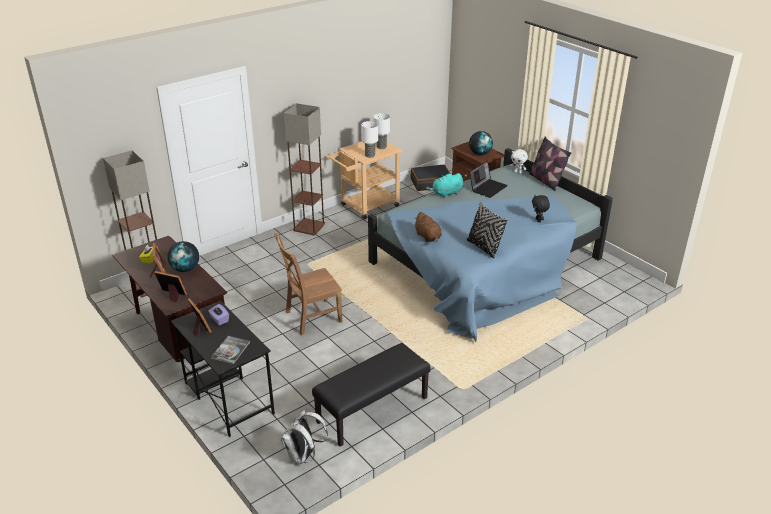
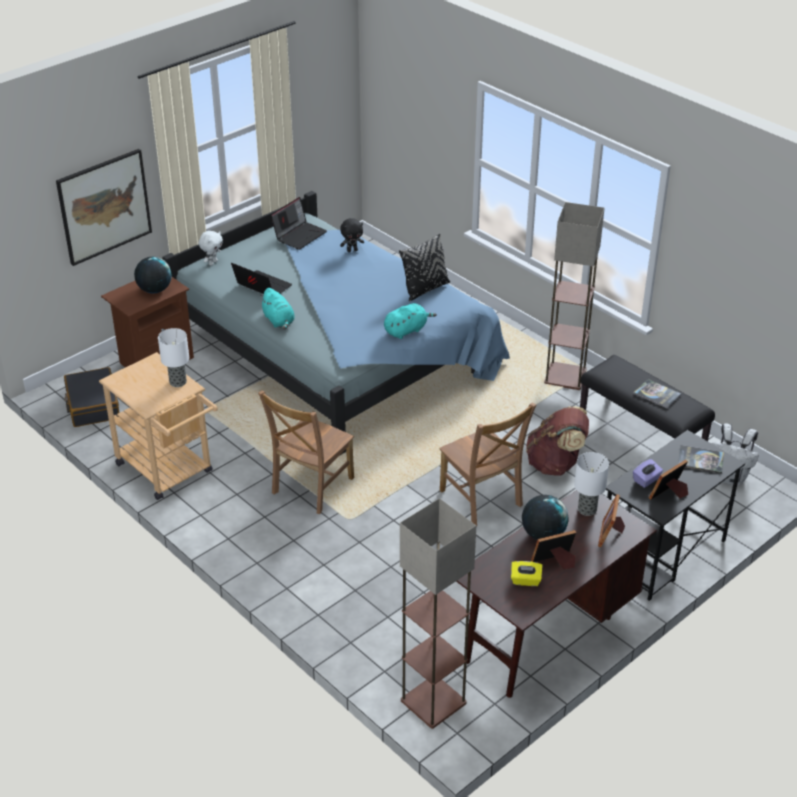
camera: 95 degrees left, 5 degrees up
(308, 227) = (234, 531): floor lamp -> floor lamp (564, 377)
(340, 252) = (311, 487): none -> brown chair
(342, 356) = (555, 464): none -> brown backpack
(362, 376) = (657, 394): none -> book
(381, 147) = (146, 372): table lamp -> table lamp (587, 509)
(428, 237) = (407, 330): brown plush toy -> turquoise plush toy
(500, 94) = (104, 206): none -> picture
(545, 181) = (239, 243): pillow -> none
(556, 200) = (299, 235): none -> laptop

